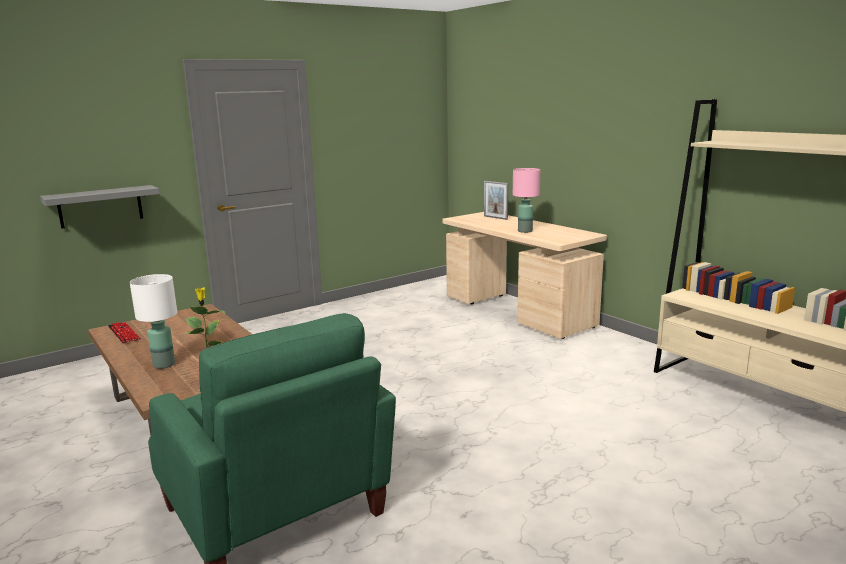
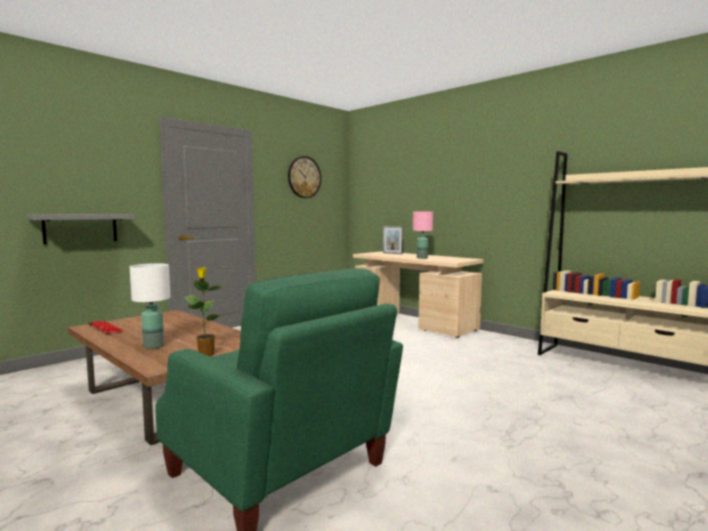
camera: 10 degrees left, 10 degrees down
(381, 113) = (304, 177): none -> wall clock

